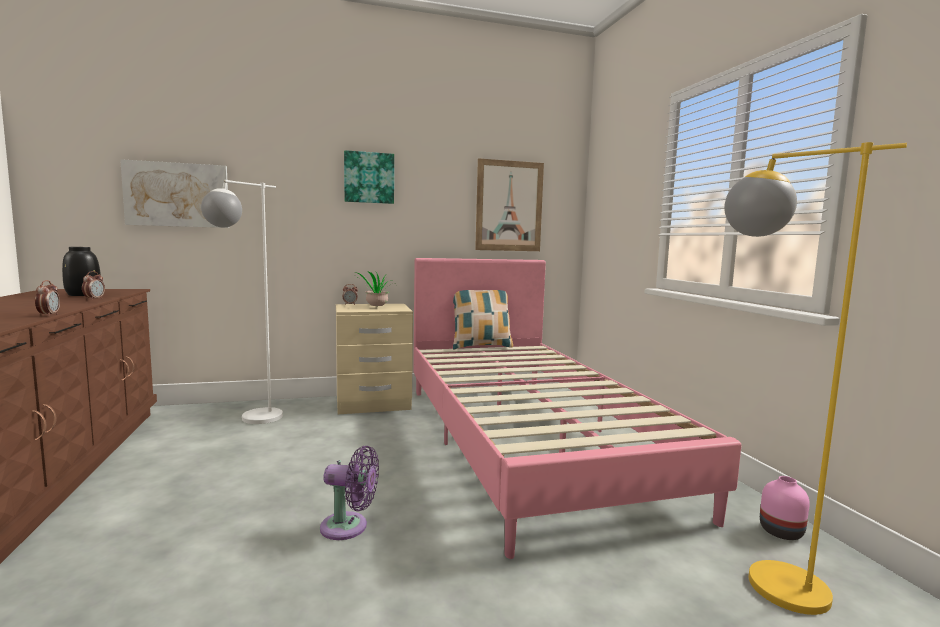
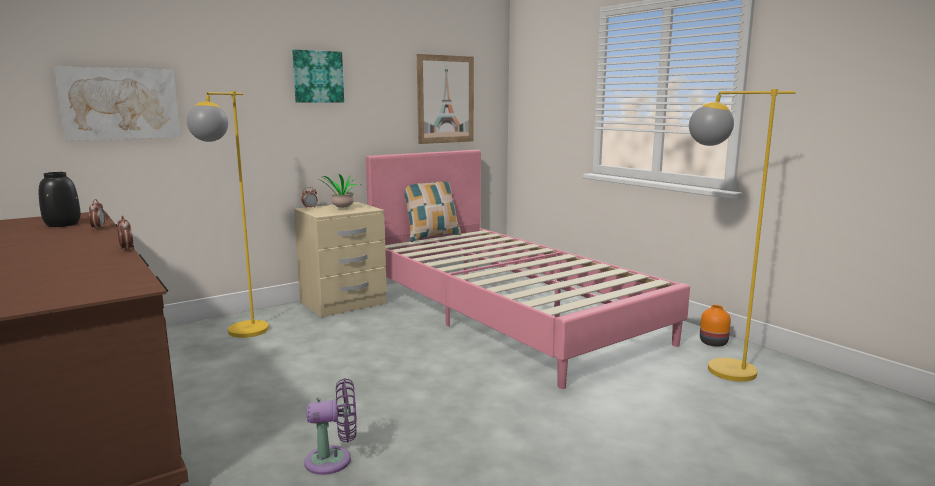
camera: 20 degrees left, 5 degrees up
(250, 421) = (240, 335): white floor lamp -> yellow floor lamp
(349, 527) = (433, 394): purple fan -> purple fan (333, 460)
(782, 532) = (714, 343): pink vase -> orange vase

